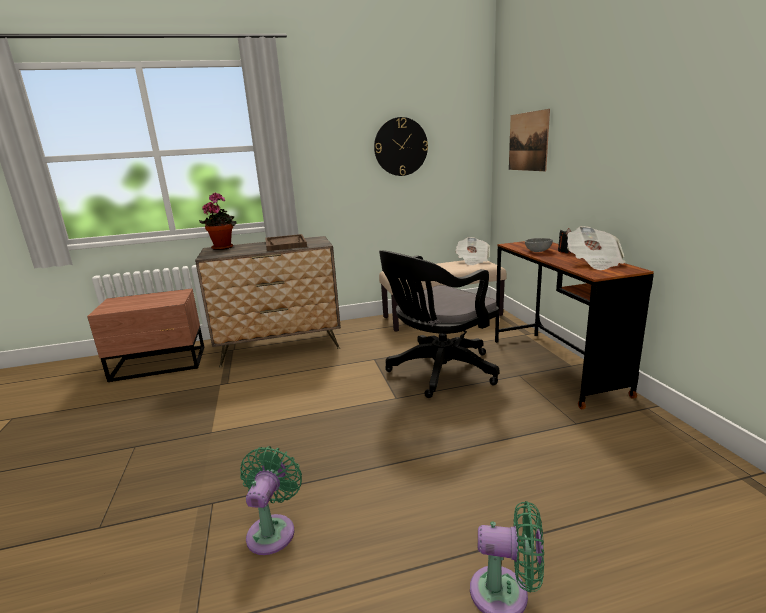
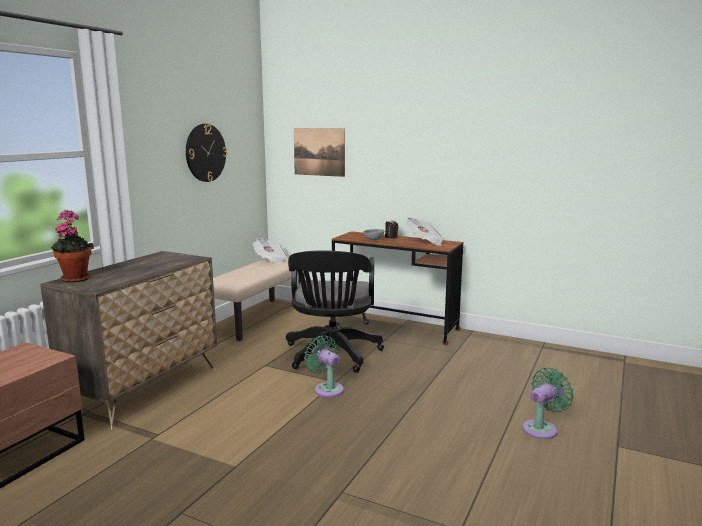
camera: 50 degrees left, 5 degrees down
(273, 530) = (409, 476): green fan -> green fan (327, 389)
(285, 244) = (150, 264): brown tray -> none

